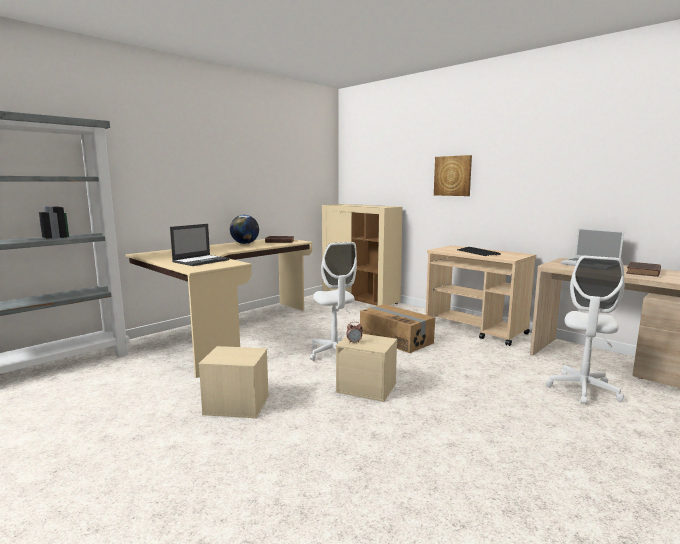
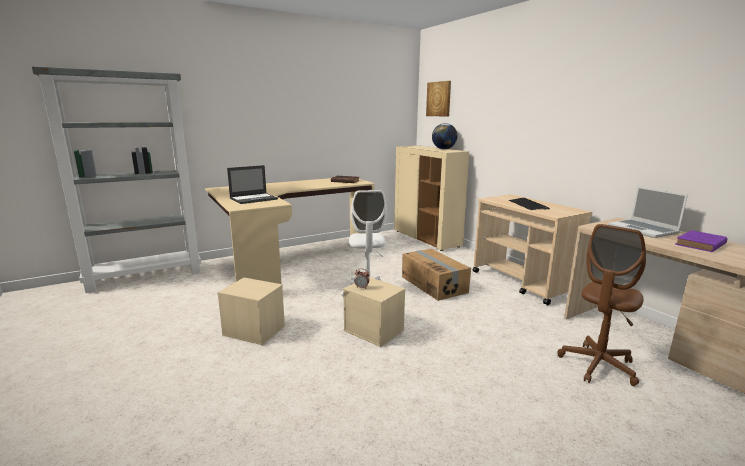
camera: 15 degrees right, 5 degrees up
(245, 243) = (312, 182): globe -> globe (443, 149)
(453, 176) = (517, 121): picture -> picture (439, 99)
(583, 390) = (597, 365): white office chair -> brown office chair
(643, 272) = (700, 244): brown book -> purple book

